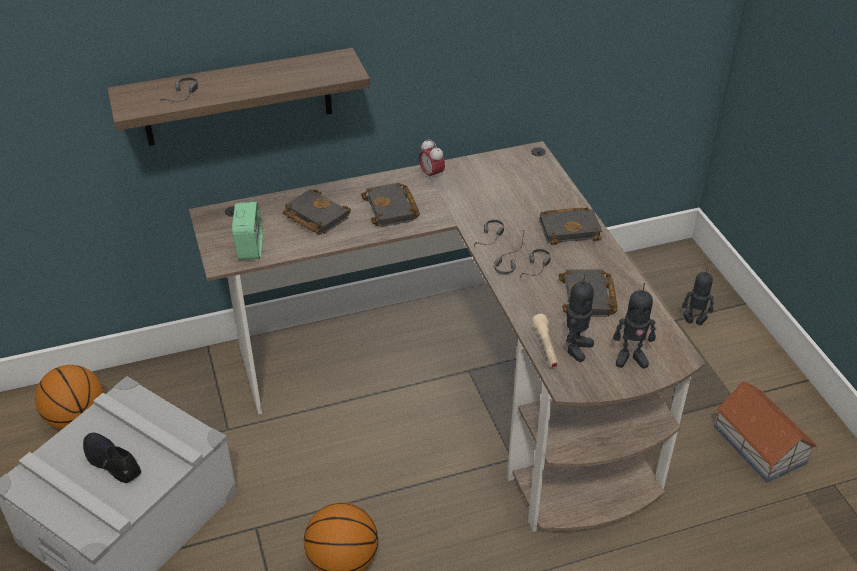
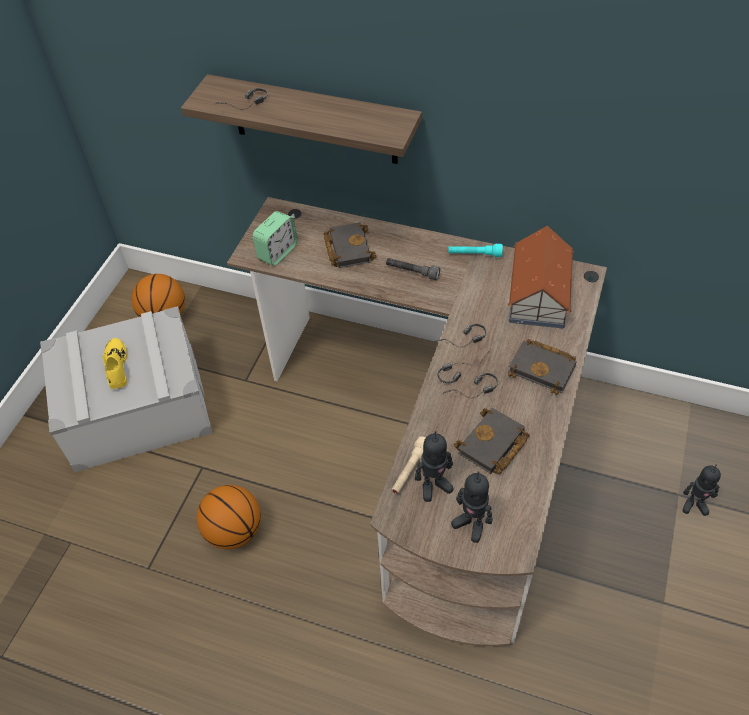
camera: 40 degrees right, 10 degrees up
(111, 461) = (116, 366): black shoe -> yellow shoe
(392, 209) = (412, 272): black book -> grey flashlight
(431, 175) = (474, 254): alarm clock -> turquoise flashlight
(694, 321) = (694, 505): toy robot -> toy robot turned 135 degrees clockwise
(759, 443) = (647, 658): toy house -> toy house (539, 294)

